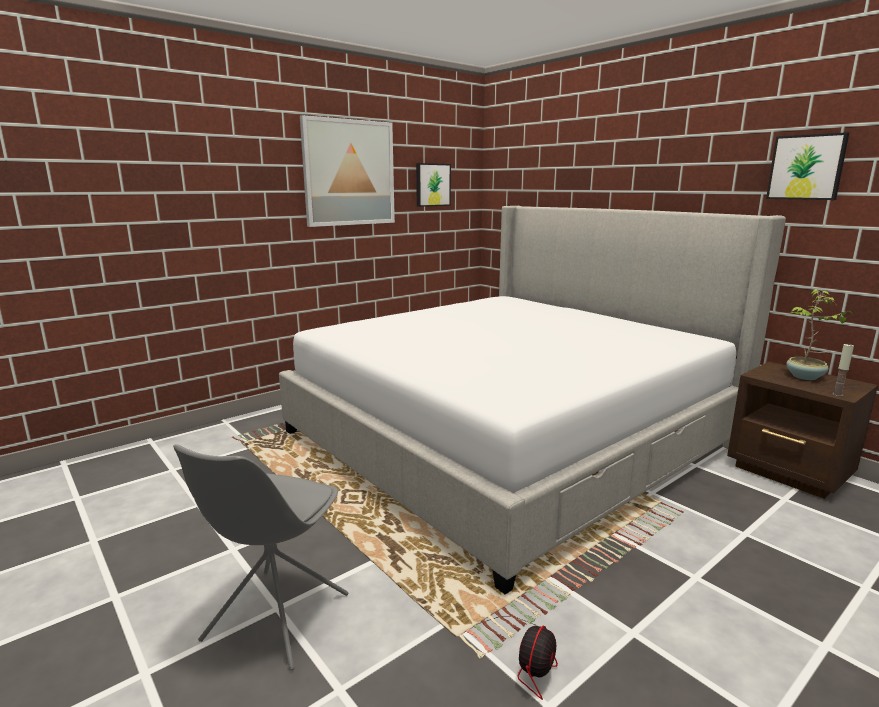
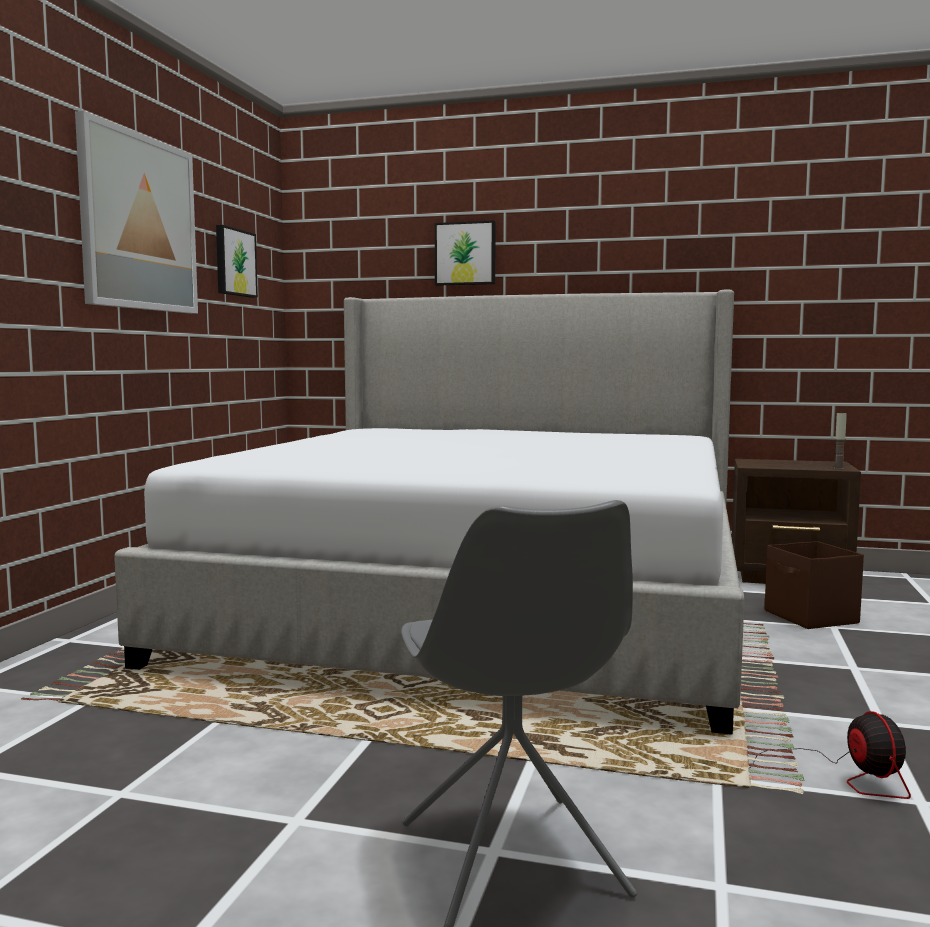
camera: 35 degrees left, 10 degrees down
(740, 518) = (811, 617): none -> brown storage box
(805, 377) = (789, 463): potted plant -> none
(806, 167) = (742, 241): picture -> picture (465, 253)

